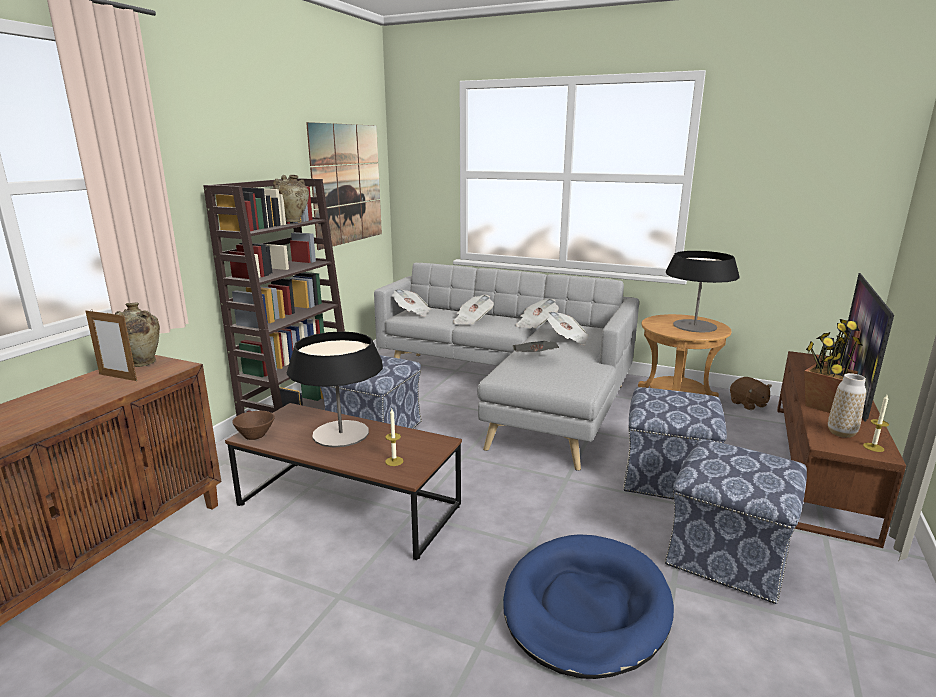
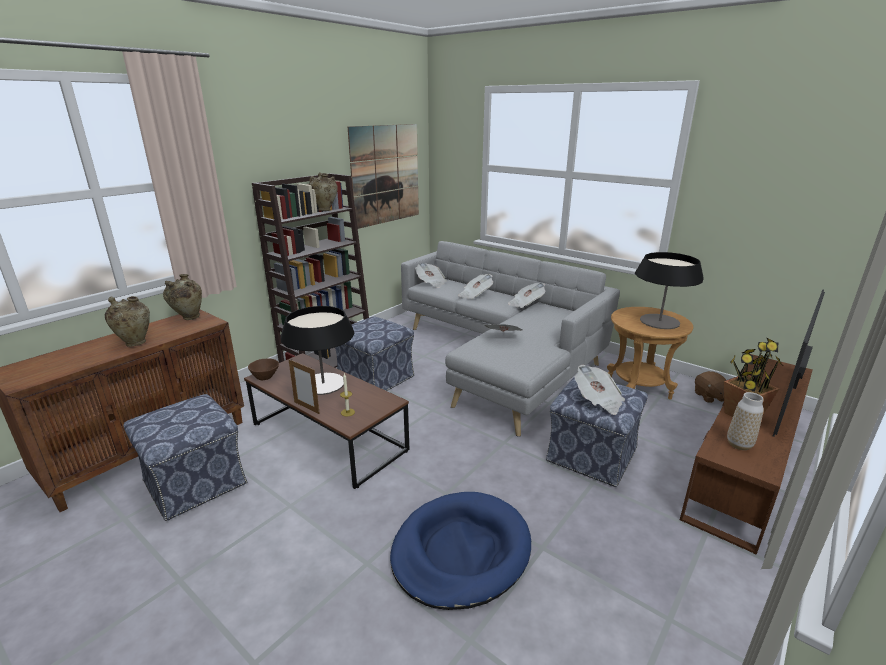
camera: 15 degrees right, 5 degrees up
(78, 400) = (135, 343): none -> beige vase
(118, 377) = (169, 327): picture frame -> picture frame (306, 407)
(568, 339) = (544, 321): newspaper -> newspaper (598, 401)
(727, 556) = (603, 533): ottoman -> ottoman (194, 483)
(873, 447) = (760, 463): candle -> none

